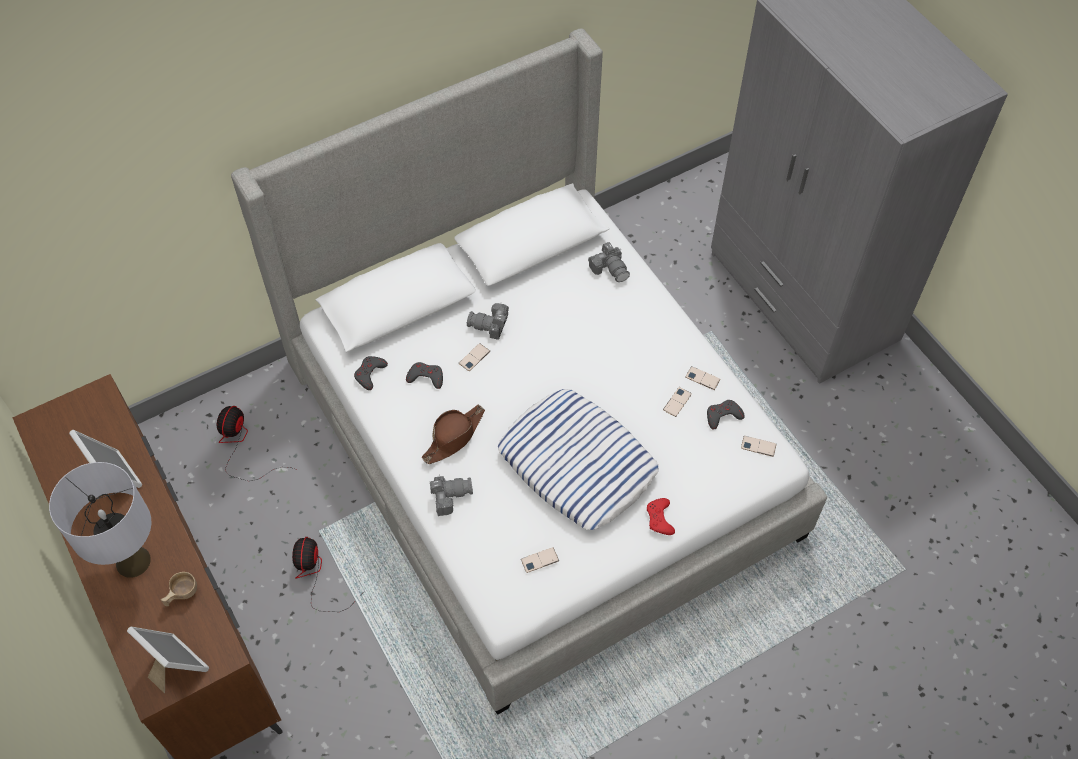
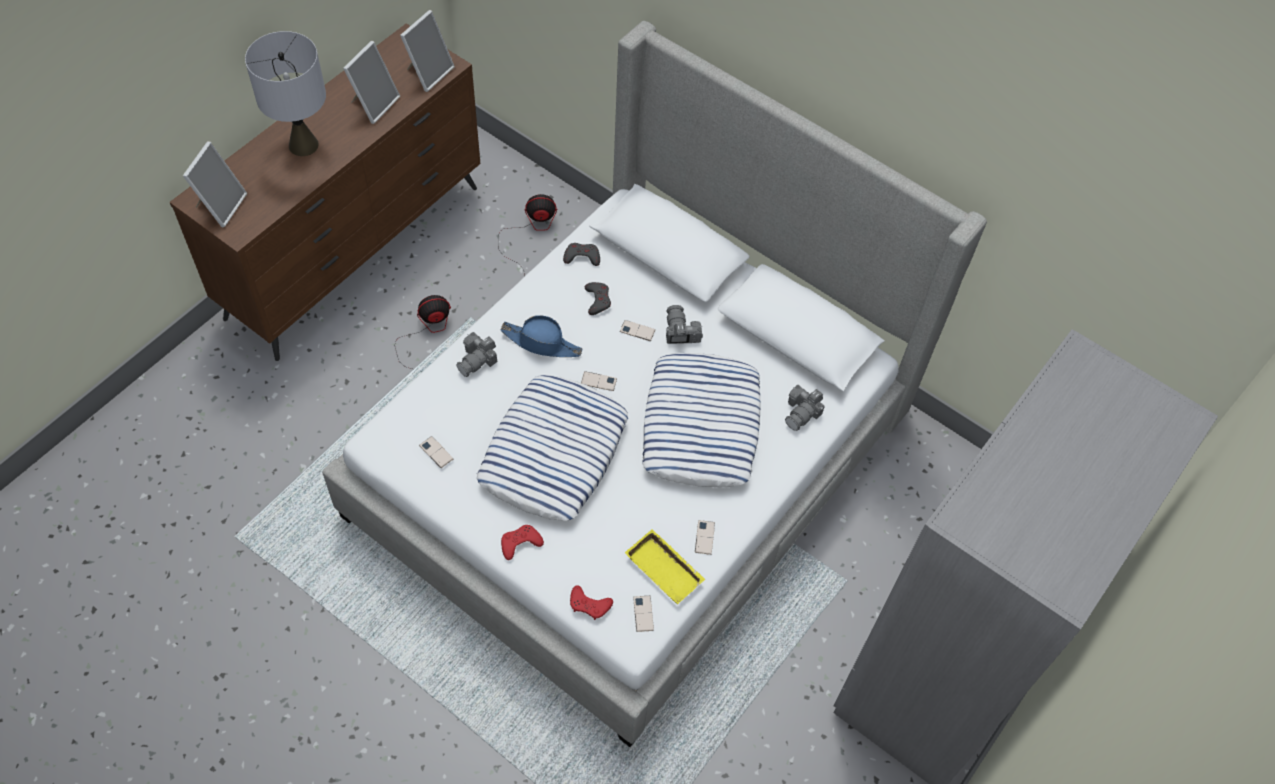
camera: 65 degrees right, 0 degrees up
(99, 415) = (428, 72): none -> picture frame
(181, 595) = (283, 186): beige cup -> none
(449, 496) = (477, 360): camera -> camera turned 75 degrees clockwise
(454, 436) = (542, 343): brown hat -> blue hat
(594, 343) = (701, 426): none -> pillow
(677, 402) = (664, 521): phone -> phone (598, 381)
(723, 416) = (666, 569): grey game controller -> yellow tray
(738, 483) = (589, 605): none -> red game controller

